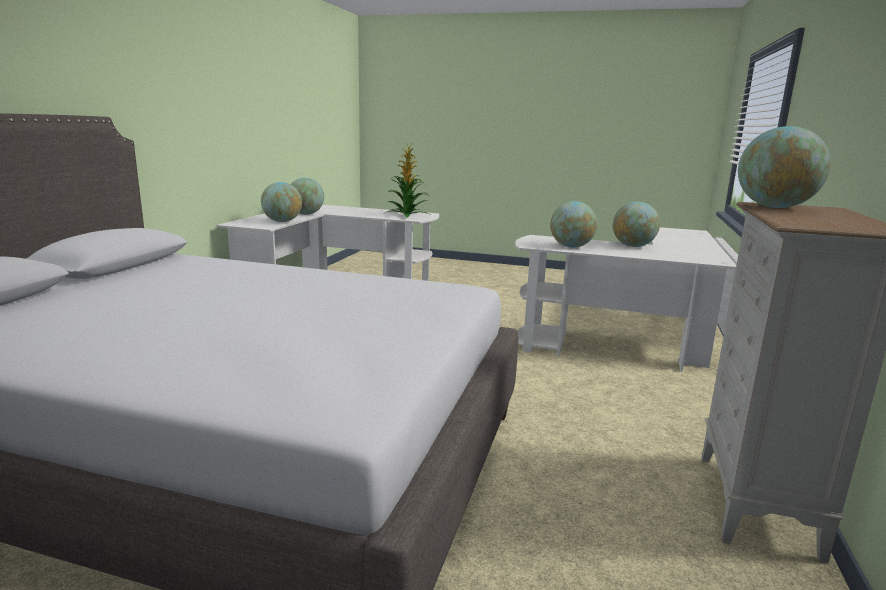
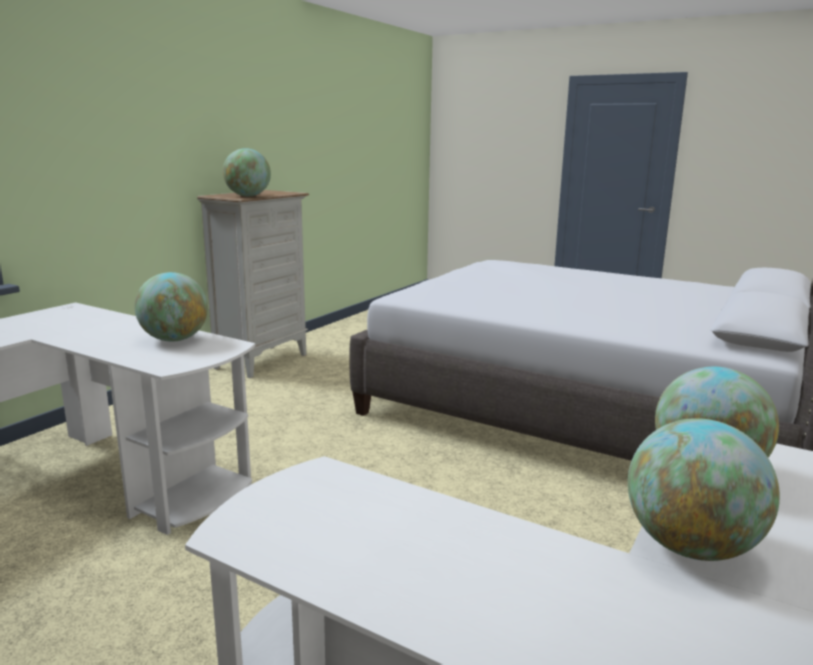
camera: 165 degrees left, 0 degrees up
(407, 215) = (325, 515): potted plant -> none
(633, 246) = (79, 336): globe -> none

